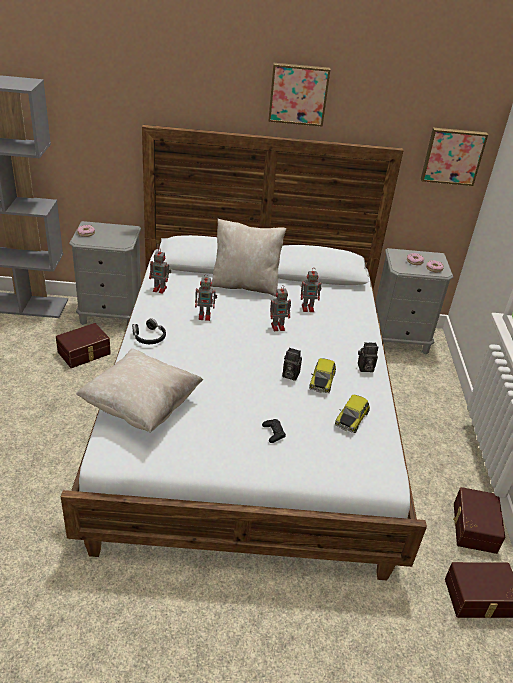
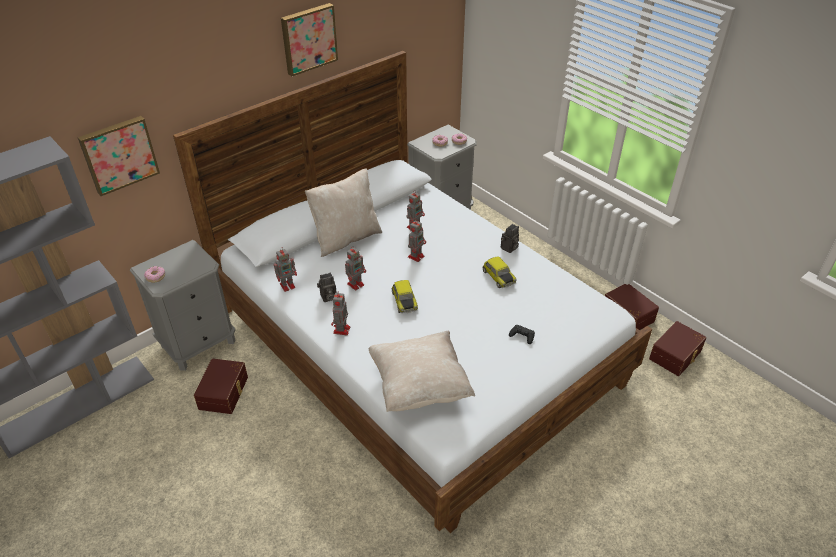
camera: 40 degrees left, 5 degrees up
(149, 337) = (341, 330): black headphones -> toy robot
(289, 375) = (474, 288): camera -> camera (328, 297)
(351, 418) = (548, 290): toy car -> toy car (404, 301)
(452, 156) = (436, 39): picture -> picture (119, 154)

